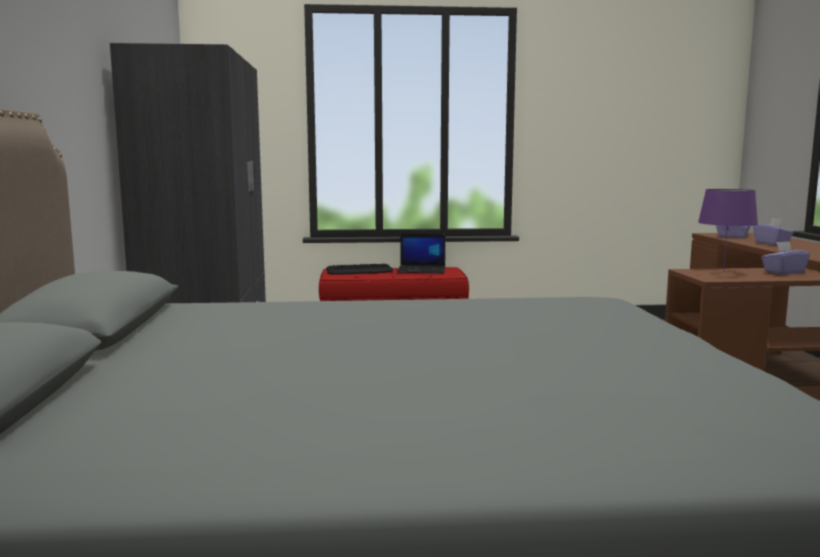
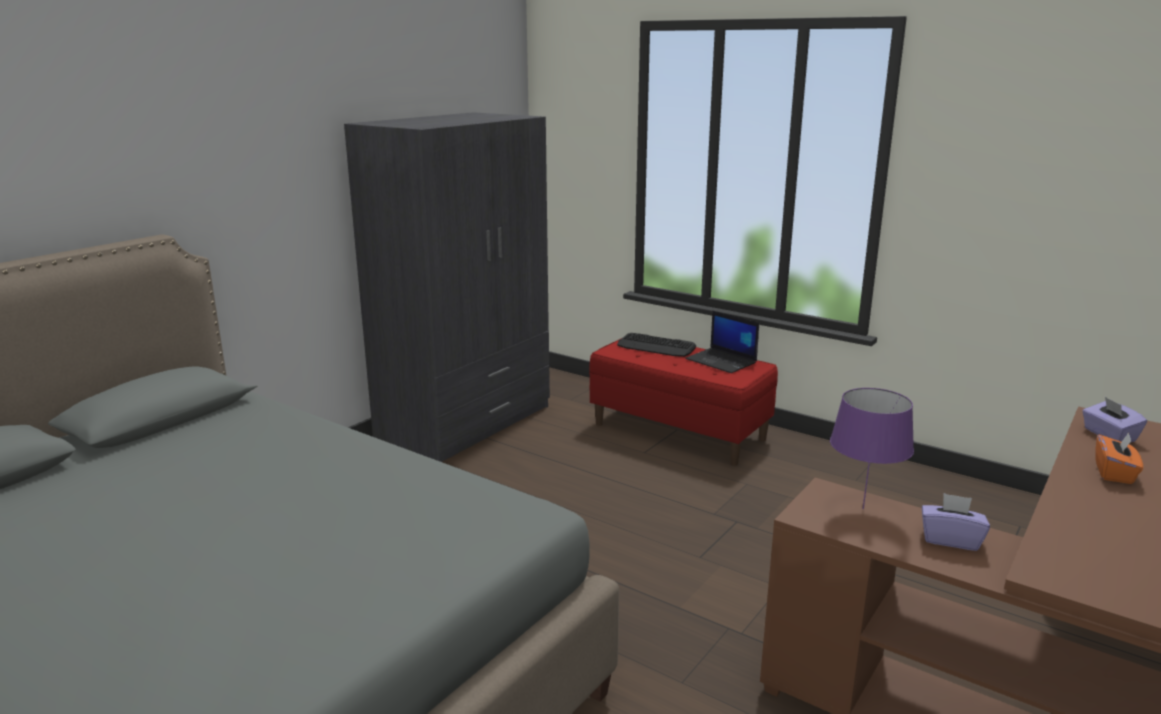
camera: 40 degrees right, 10 degrees up
(772, 243) = (1114, 473): purple tissue box -> orange tissue box

